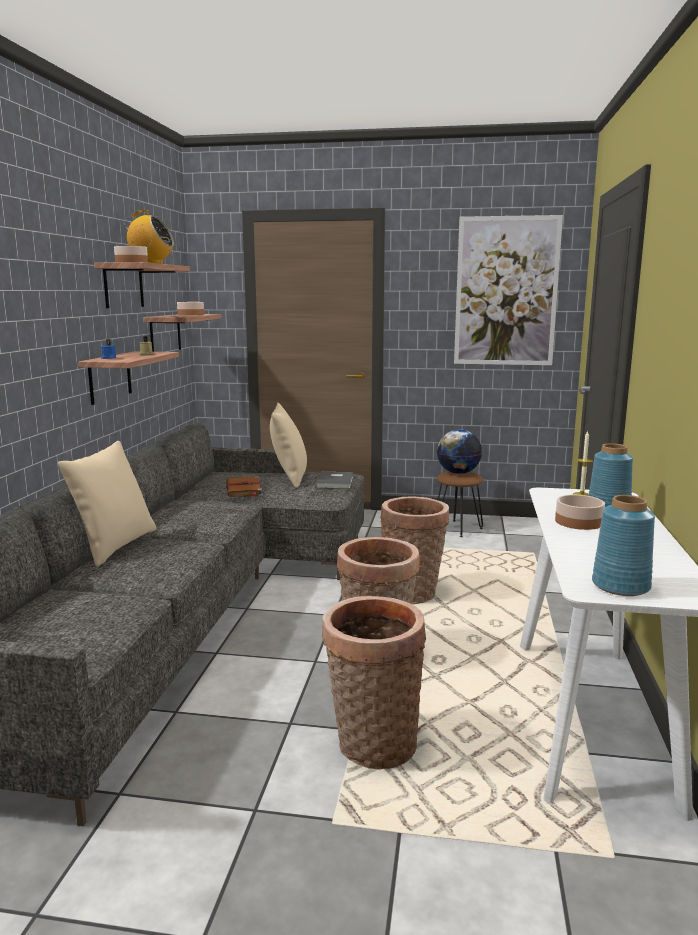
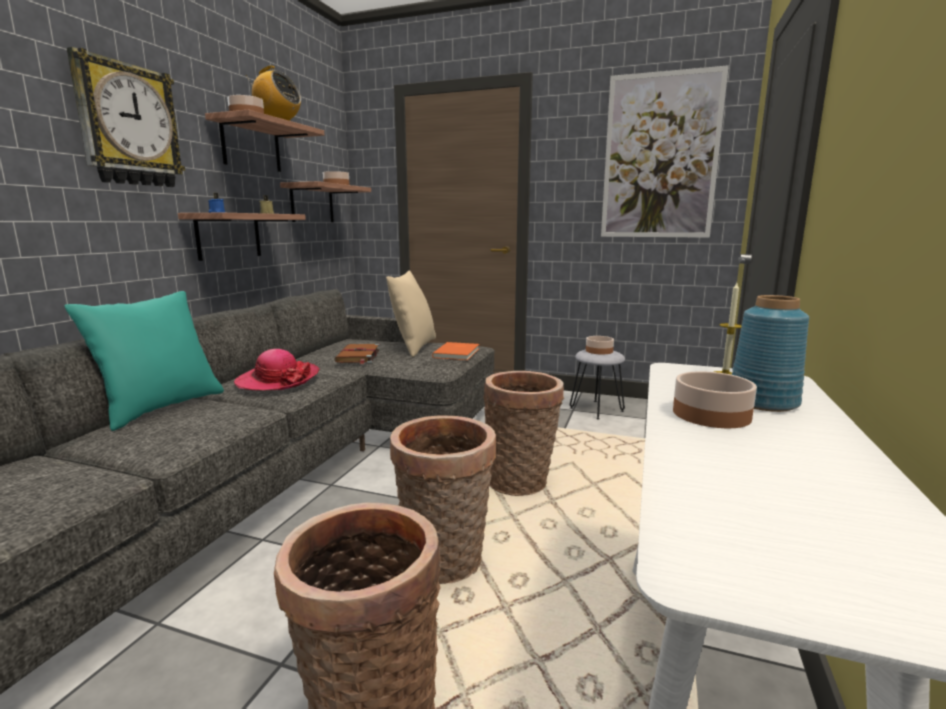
camera: 10 degrees right, 0 degrees up
(48, 287) = (128, 125): none -> wall clock
(114, 546) = (161, 408): beige pillow -> turquoise pillow
(194, 516) = (277, 380): none -> hat
(336, 482) = (458, 353): grey book -> orange book
(457, 528) = (597, 409): brown stool -> grey stool
(458, 473) = (598, 351): globe -> bowl
(620, 585) = (775, 566): blue vase -> none

